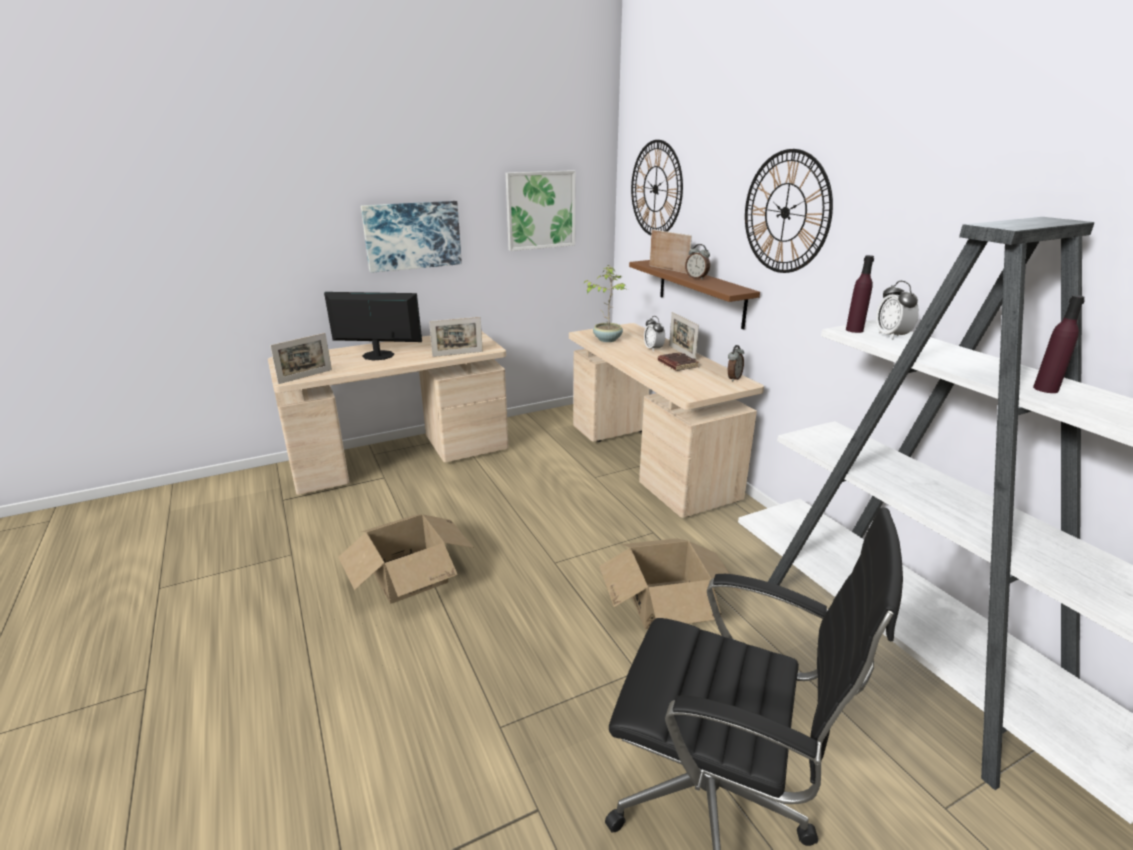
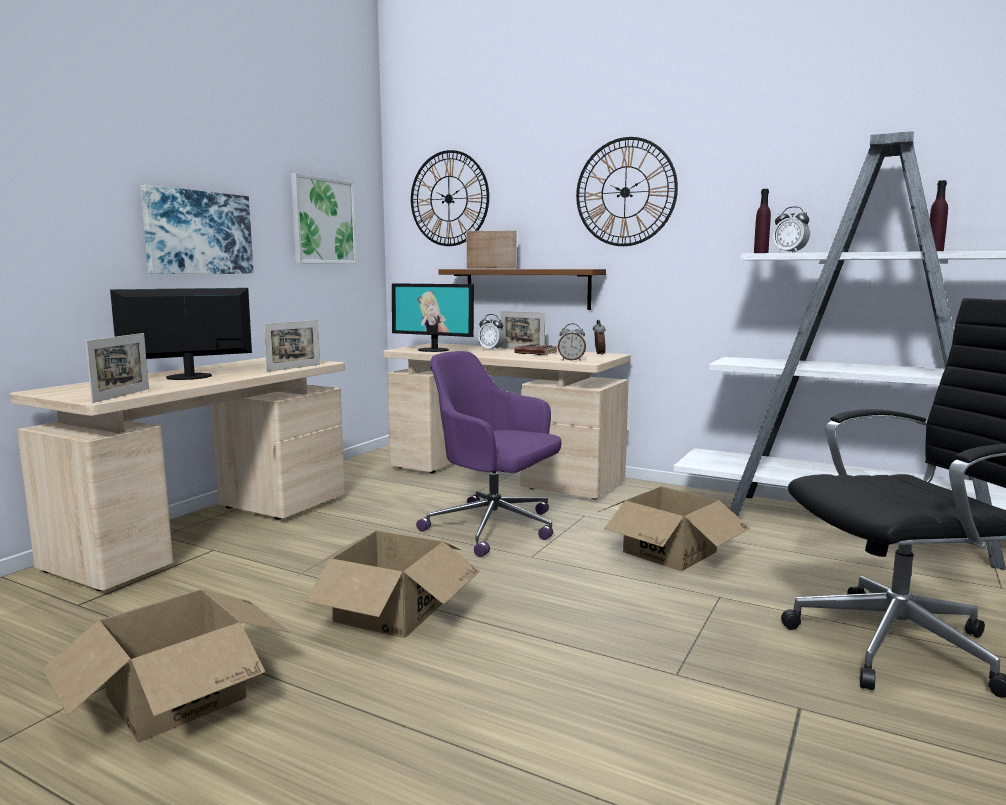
camera: 35 degrees left, 15 degrees down
(250, 592) = (177, 696): none -> cardboard box
(567, 521) = (494, 528): none -> purple office chair
(607, 339) = (433, 350): potted plant -> monitor
(696, 278) = (532, 268): alarm clock -> alarm clock (571, 360)

